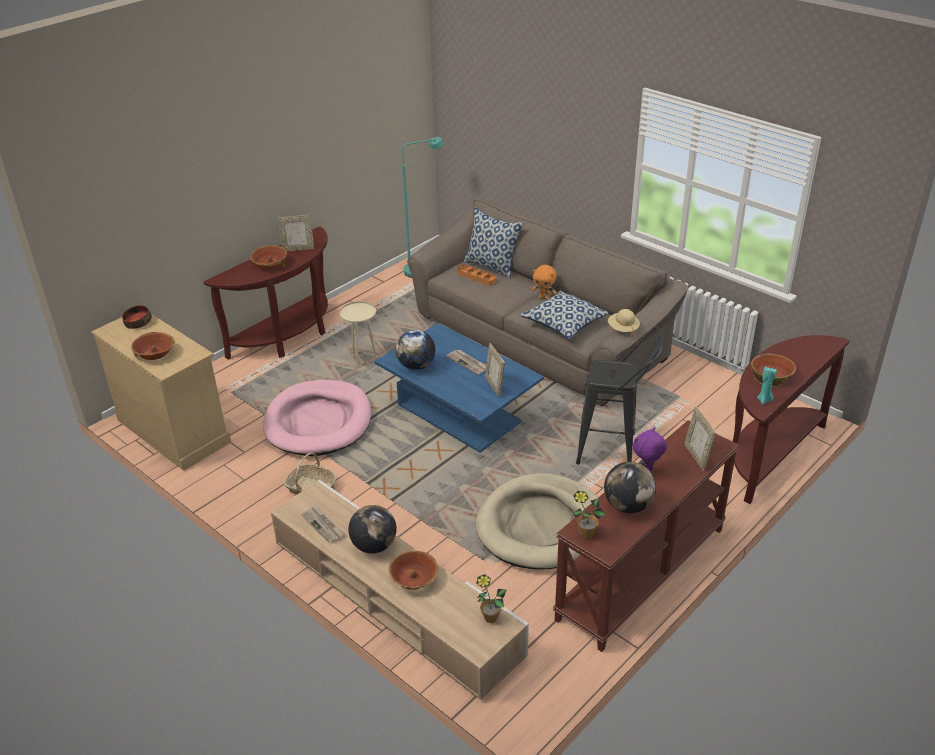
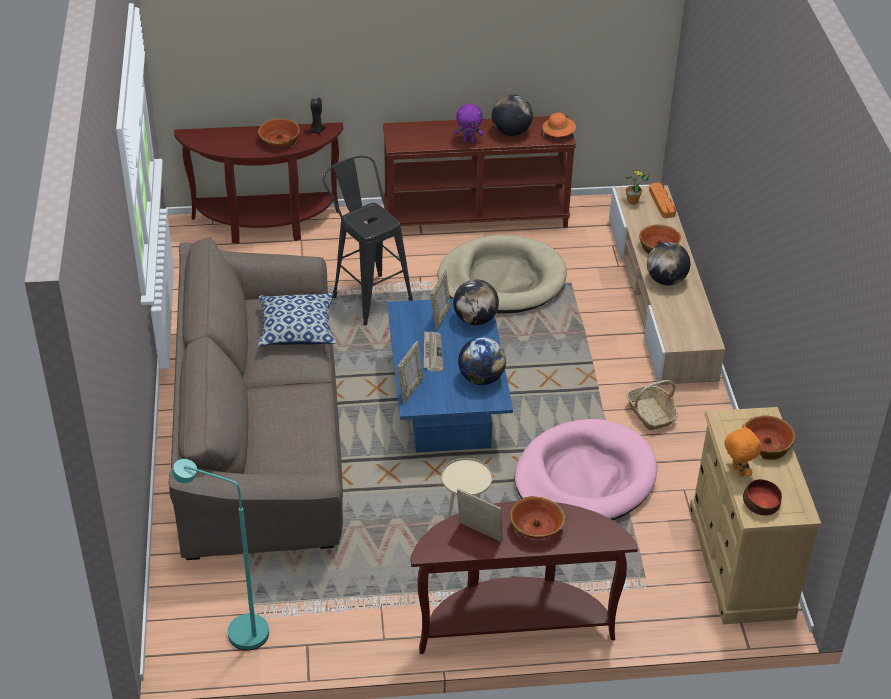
camera: 140 degrees left, 5 degrees up
(323, 525) = (691, 315): newspaper -> none
(469, 398) = (475, 319): none -> globe
(476, 277) = (290, 440): orange tray -> orange tray (662, 202)
(492, 266) = (251, 446): pillow -> none
(544, 298) = (266, 371): orange plush toy -> orange plush toy (737, 471)
(586, 534) = (558, 134): potted plant -> orange hat
(623, 329) = (284, 264): beige hat -> none
(696, 457) = (422, 131): picture frame -> picture frame (410, 390)
(764, 400) = (317, 131): turquoise candle -> black candle

